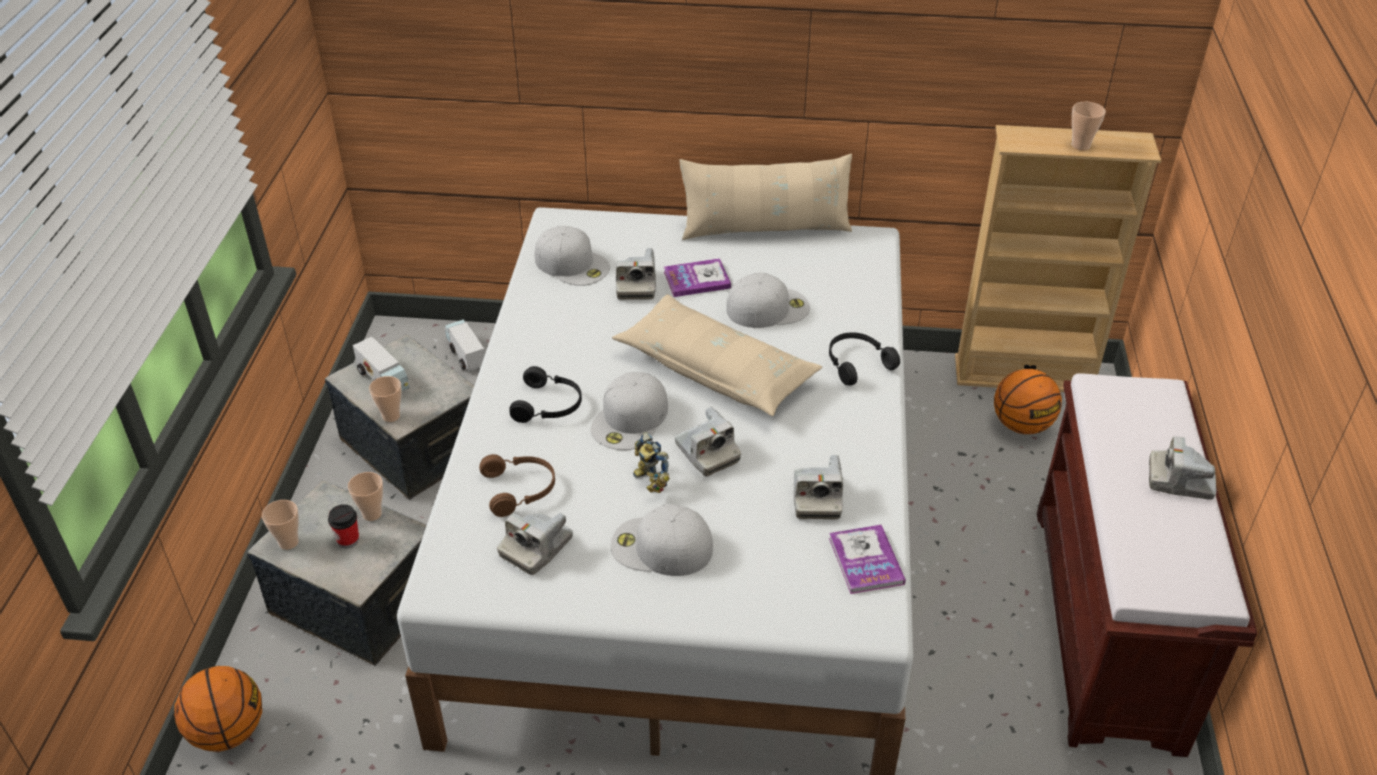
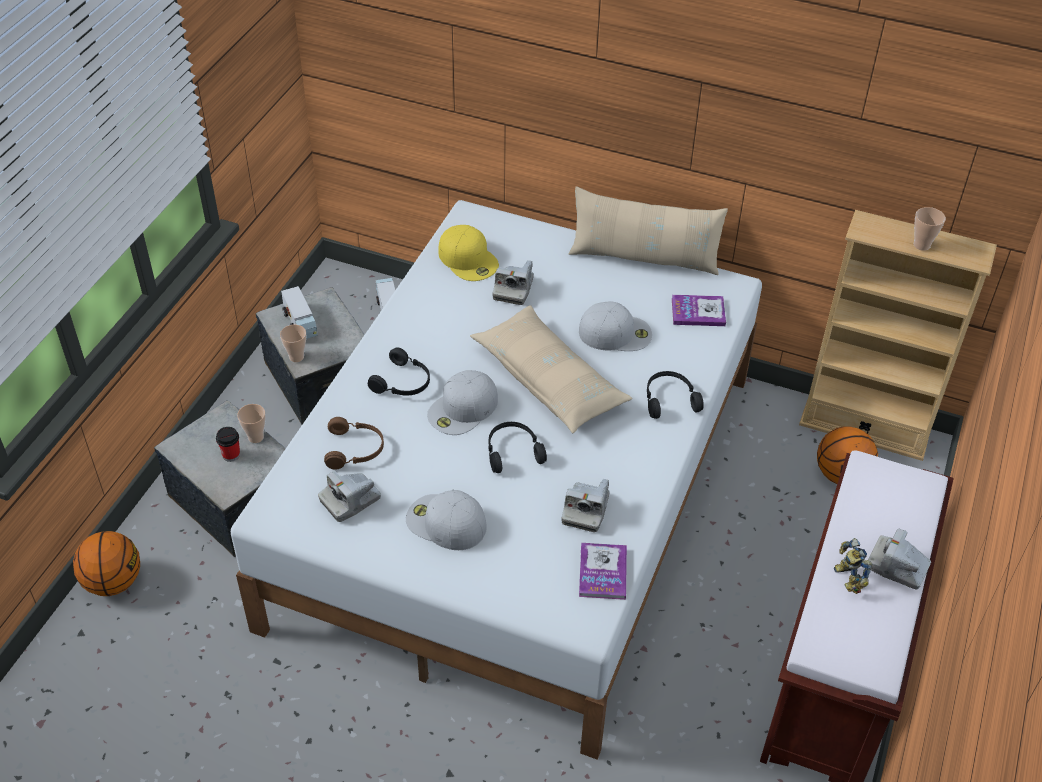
camera: 15 degrees right, 5 degrees up
(288, 542) = (186, 446): cup -> none
(572, 264) = (468, 259): white cap -> yellow cap
(648, 481) = (456, 465): toy robot -> toy robot (846, 578)
(697, 279) = (566, 294): book -> book (698, 312)
(707, 453) = (513, 451): camera -> black headphones

